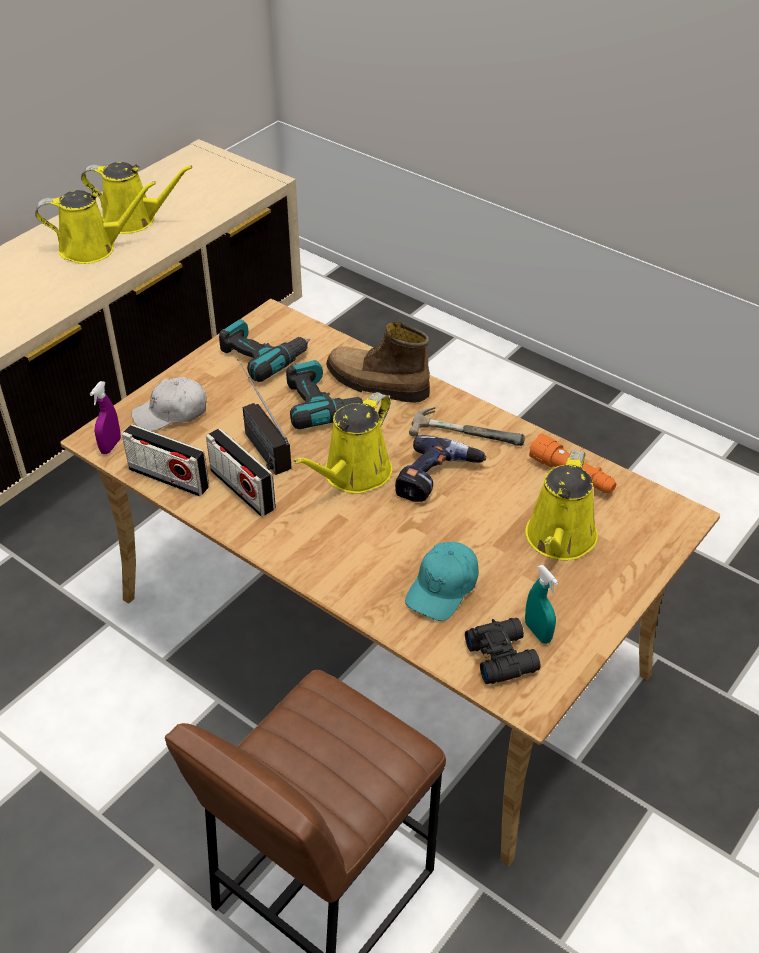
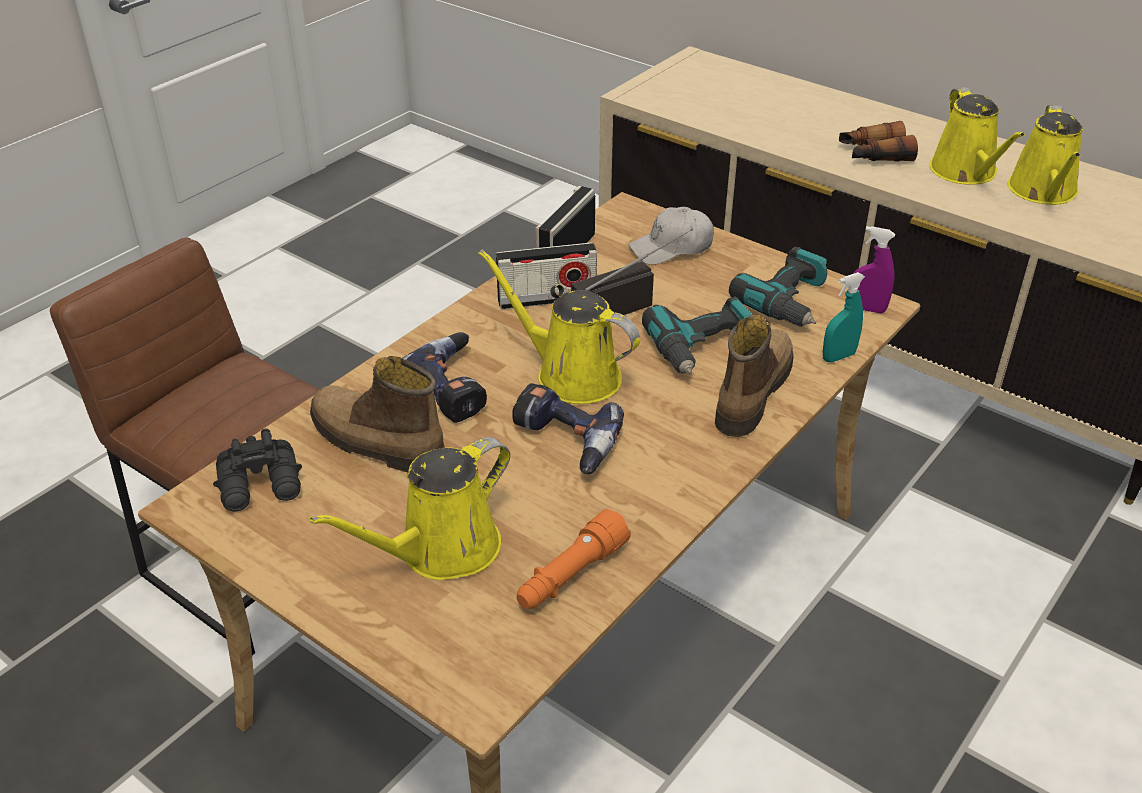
camera: 90 degrees right, 5 degrees down
(47, 288) = (874, 154): none -> binoculars
(110, 446) = (615, 218): purple spray bottle -> purple spray bottle (867, 309)
(171, 413) = (672, 248): white cap -> white cap turned 90 degrees counterclockwise
(242, 490) = (547, 299): radio -> radio turned 150 degrees counterclockwise
(369, 544) = (454, 387): none -> power drill
(443, 588) = (375, 443): turquoise cap -> boot
(467, 429) = (664, 473): hammer -> none
(538, 632) = (289, 518): turquoise spray bottle -> turquoise spray bottle (838, 357)
(559, 540) = (441, 551): yellow watering can -> yellow watering can turned 60 degrees counterclockwise

